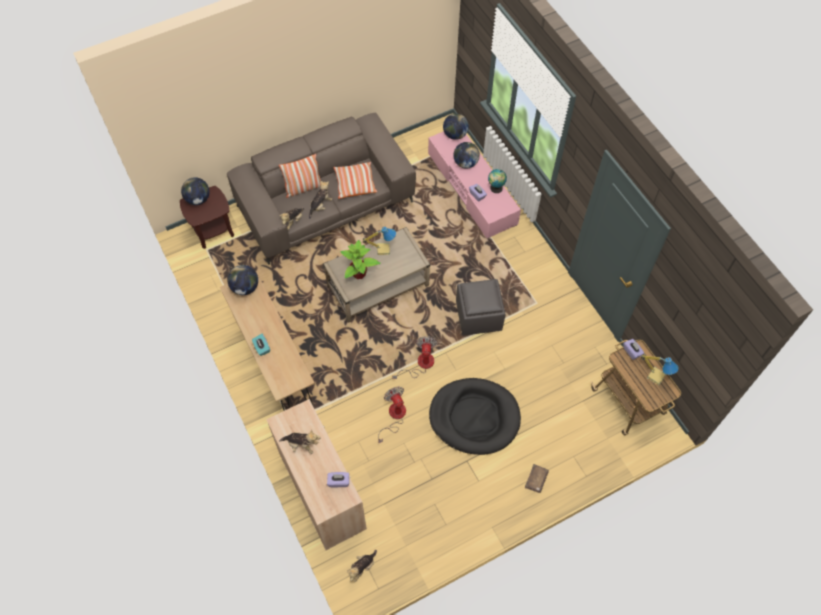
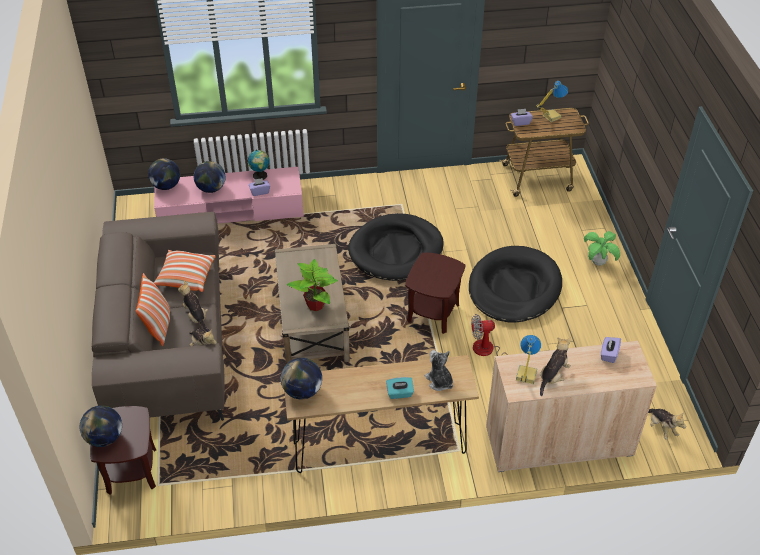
camera: 70 degrees left, 15 degrees down
(281, 370) = (439, 381): none -> plush toy
(383, 249) = (293, 276): table lamp -> table lamp (525, 375)
(420, 364) = (433, 313): fan -> brown side table
(479, 316) = (396, 250): grey ottoman -> black dog bed
(536, 480) = (598, 263): brown book -> potted plant

